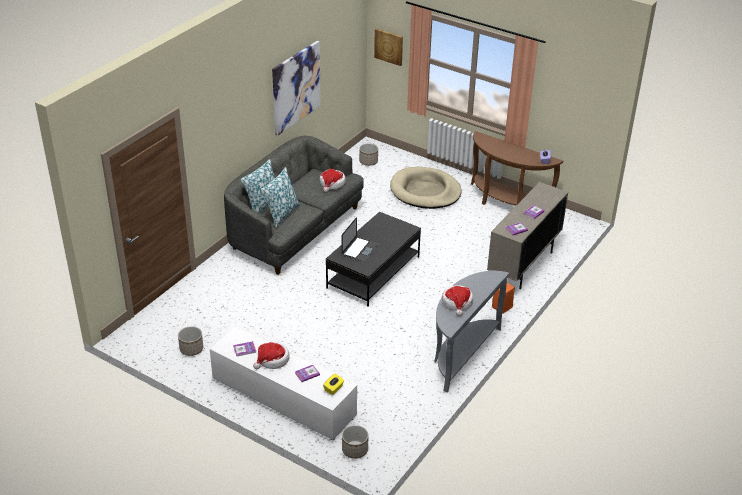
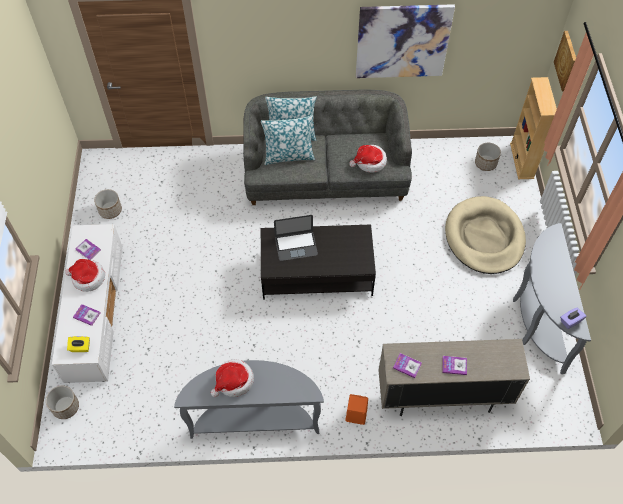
camera: 55 degrees right, 20 degrees up
(383, 148) = (522, 160): none -> beige bookcase
(506, 203) = (536, 320): brown console table -> grey console table

